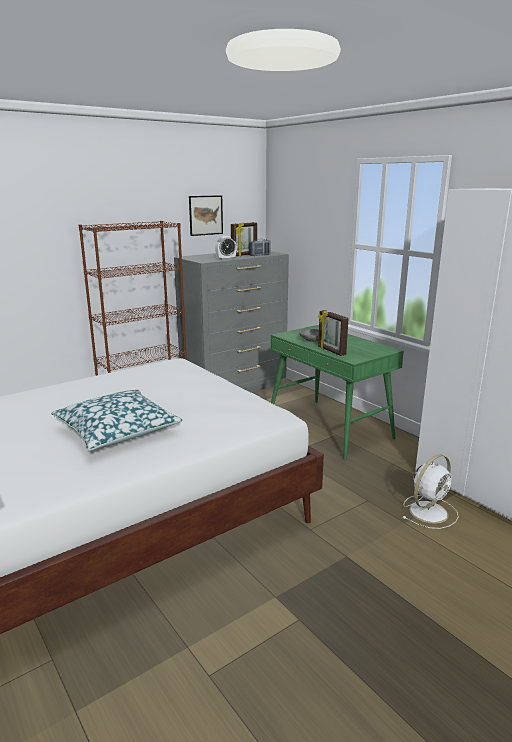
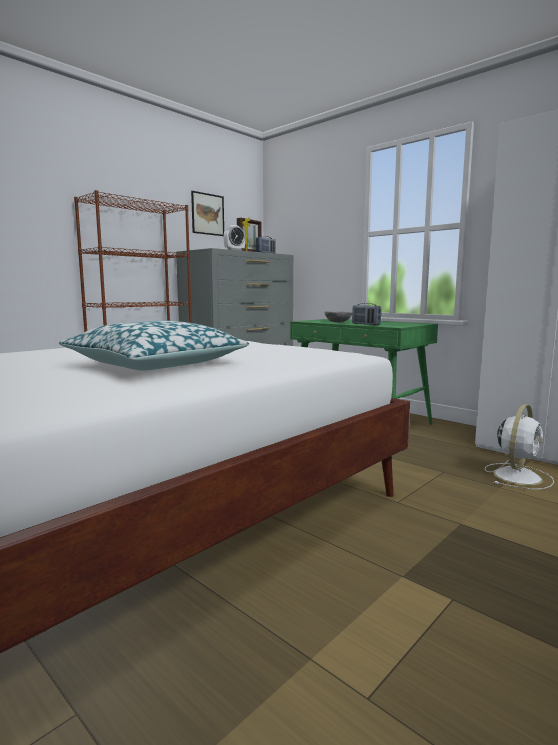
camera: 10 degrees left, 10 degrees down
(331, 351) = (365, 324): picture frame -> radio

